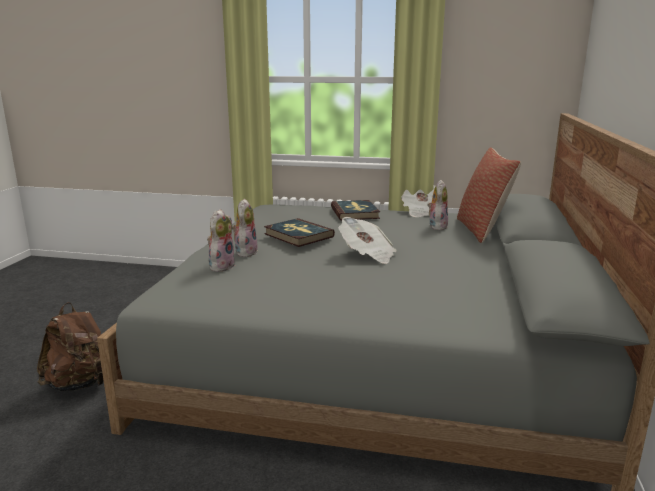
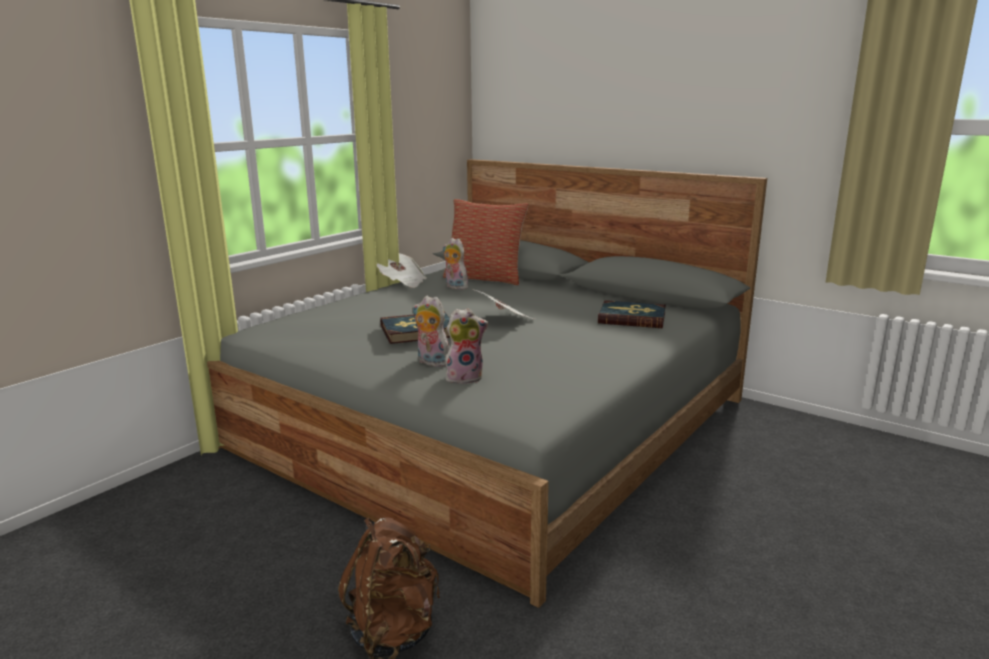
camera: 65 degrees left, 0 degrees up
(221, 266) = (465, 377): plush toy -> plush toy turned 120 degrees clockwise
(355, 213) = (370, 301): book -> book (632, 318)

